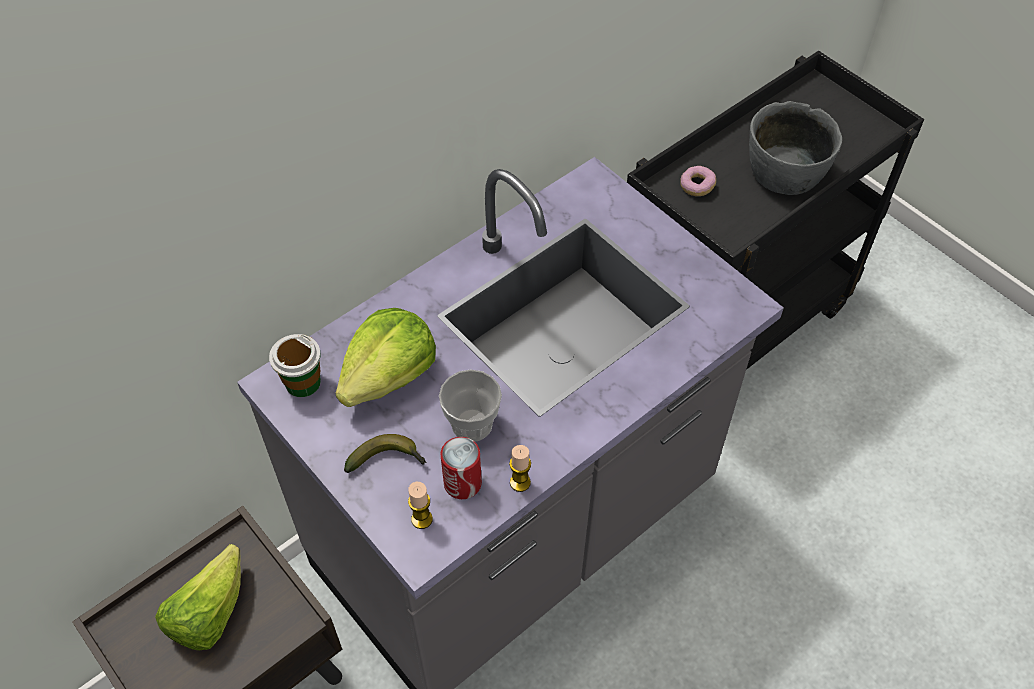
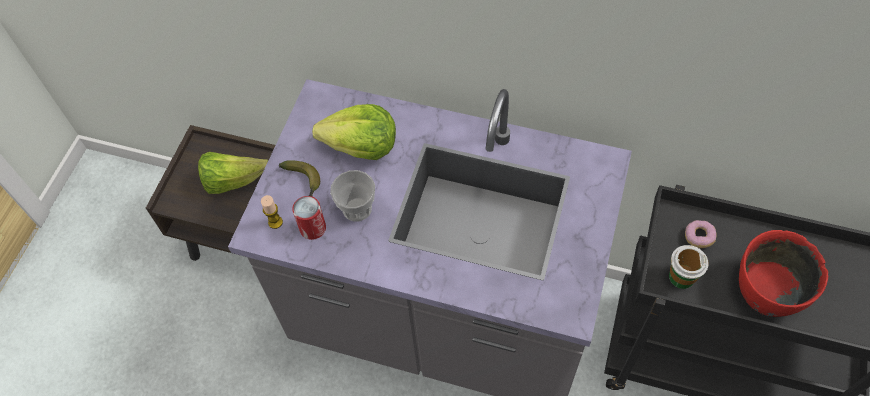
camera: 60 degrees right, 5 degrees up
(302, 382) = (327, 108): cup -> cup (681, 277)
(520, 482) = (333, 258): candle -> none
(785, 173) = (768, 289): grey bowl -> red bowl

